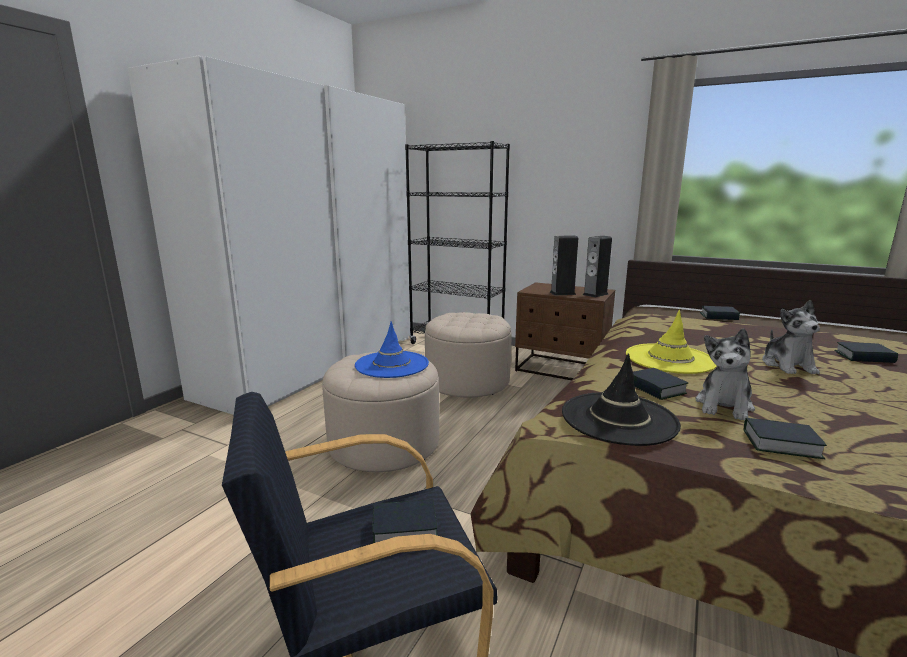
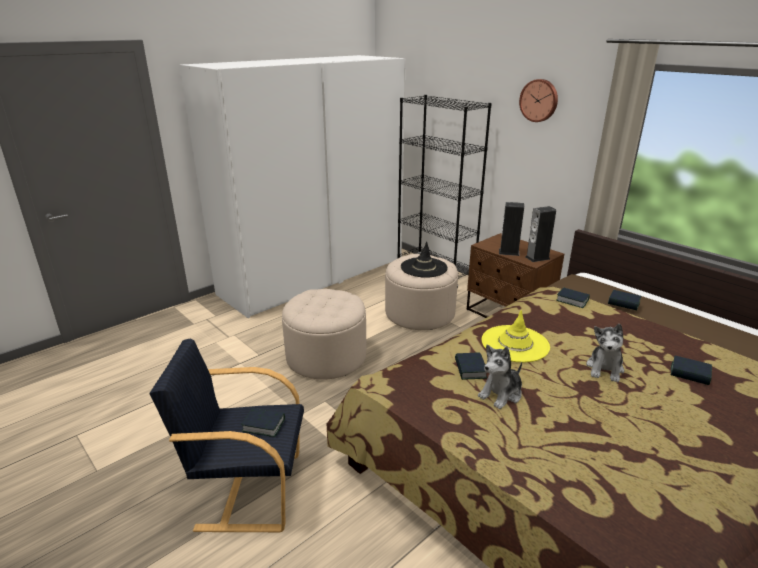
camera: 20 degrees right, 10 degrees up
(392, 364) = (331, 304): blue hat -> none
(563, 135) = (539, 100): none -> wall clock
(618, 418) = (416, 388): black hat -> black hat (423, 267)
(781, 444) = (499, 431): book -> book (572, 300)

